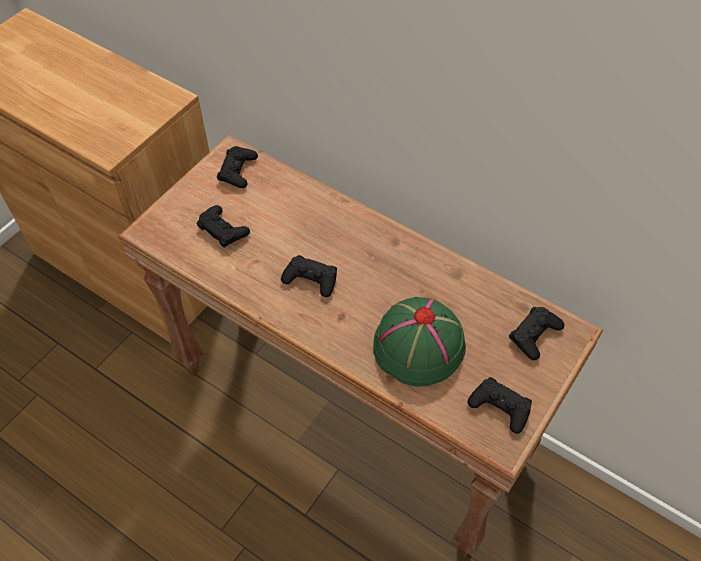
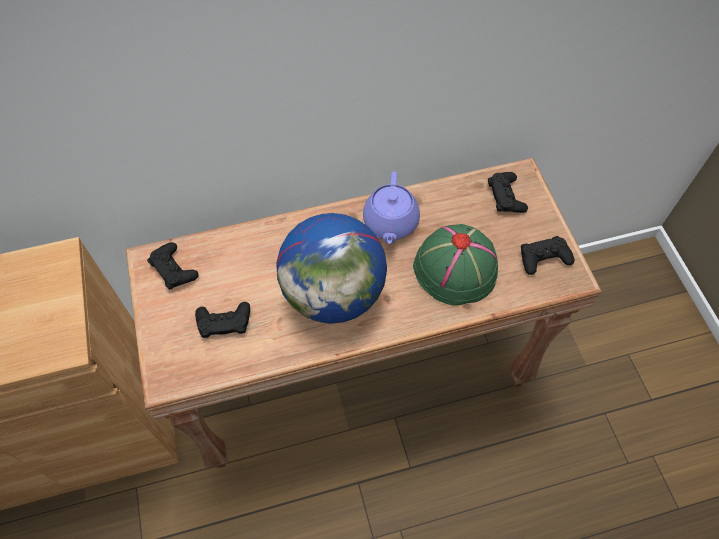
camera: 50 degrees left, 5 degrees up
(311, 279) = (334, 294): black game controller -> globe
(415, 270) = (390, 223): none -> purple teapot

